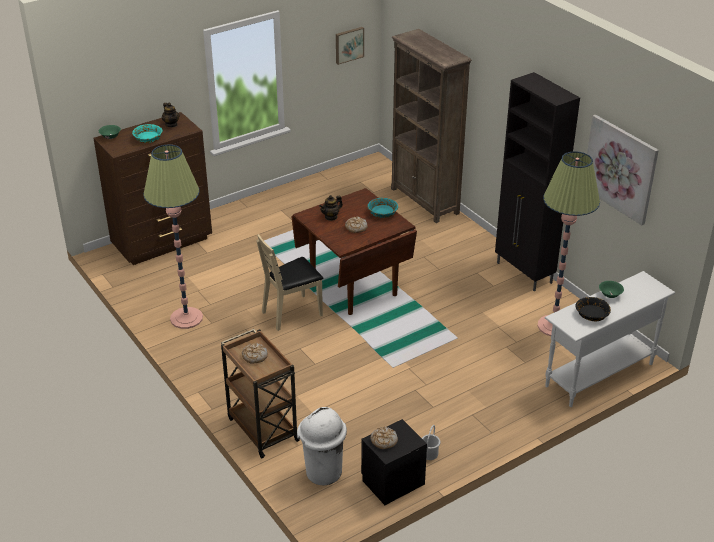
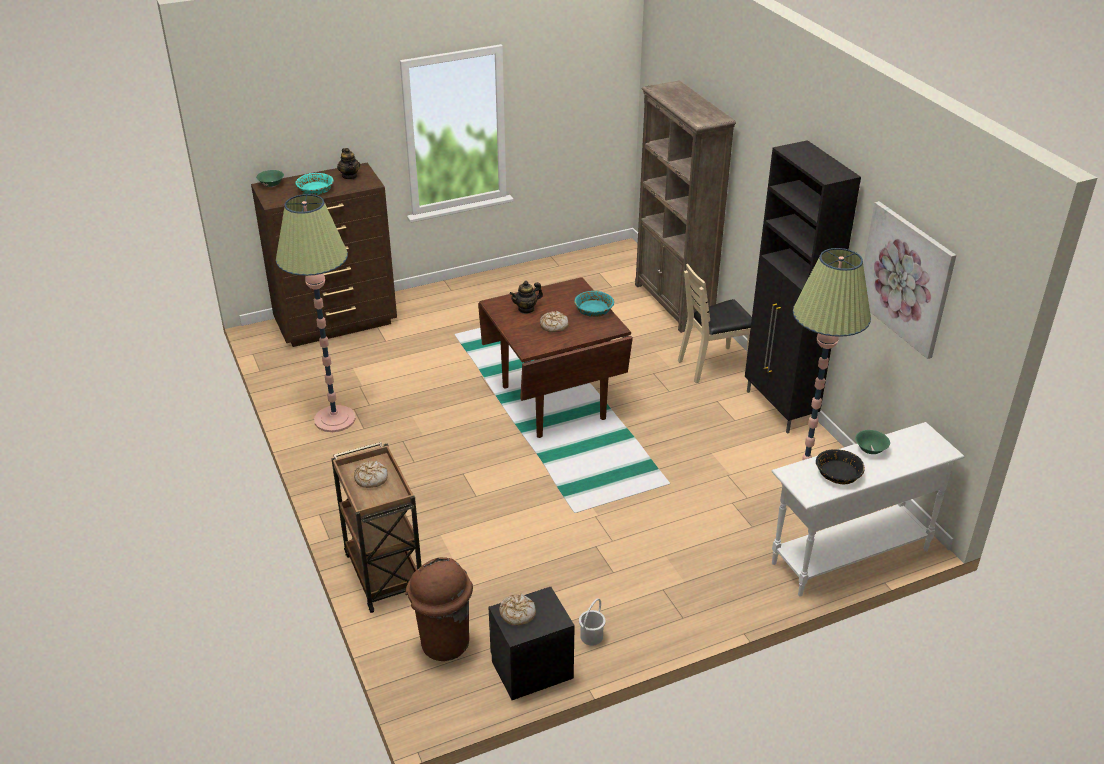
camera: 10 degrees right, 0 degrees up
(292, 313) = (467, 427): beige chair -> beige chair (714, 365)
(323, 472) = (443, 643): white trash can -> brown trash can
(349, 45) = (596, 98): picture -> none

